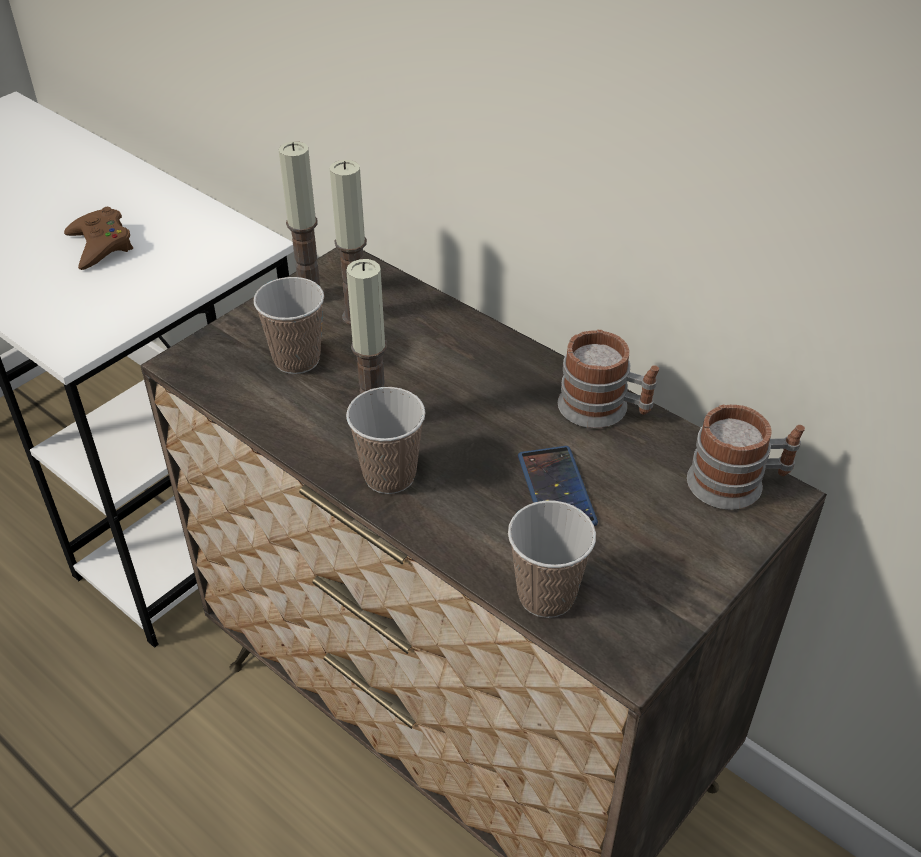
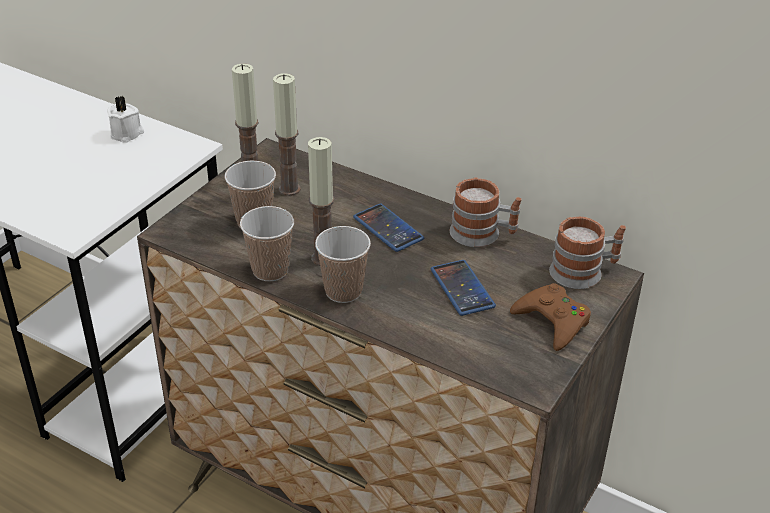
camera: 10 degrees left, 5 degrees down
(100, 245) = (70, 157): brown game controller -> brown game controller (552, 322)
(180, 219) = (127, 134): none -> white candle
(474, 387) = (388, 228): none -> phone
(546, 596) = (471, 354): cup -> cup (270, 270)

